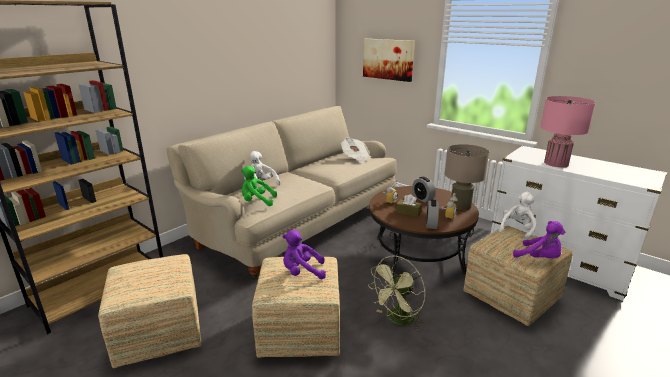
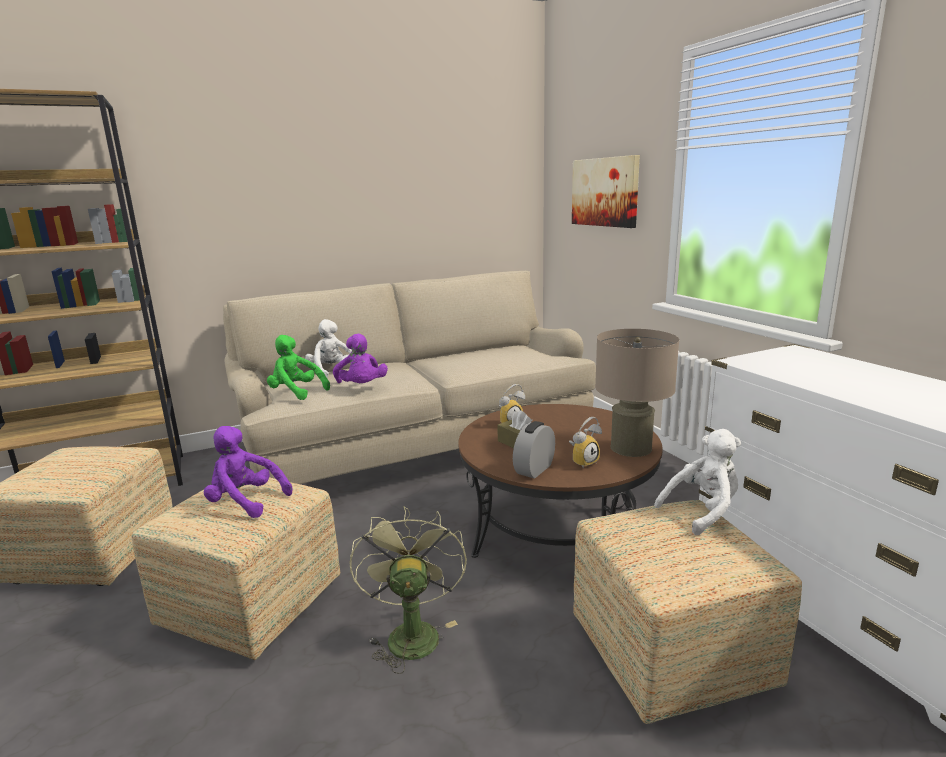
camera: 25 degrees right, 5 degrees down
(355, 158) = (521, 353): newspaper -> none
(397, 320) = (411, 632): green fan -> green fan turned 105 degrees clockwise
(422, 198) = (572, 427): alarm clock -> none
(539, 258) = (690, 576): purple plush toy -> purple plush toy (361, 387)
(556, 163) = (823, 379): pink table lamp -> none

